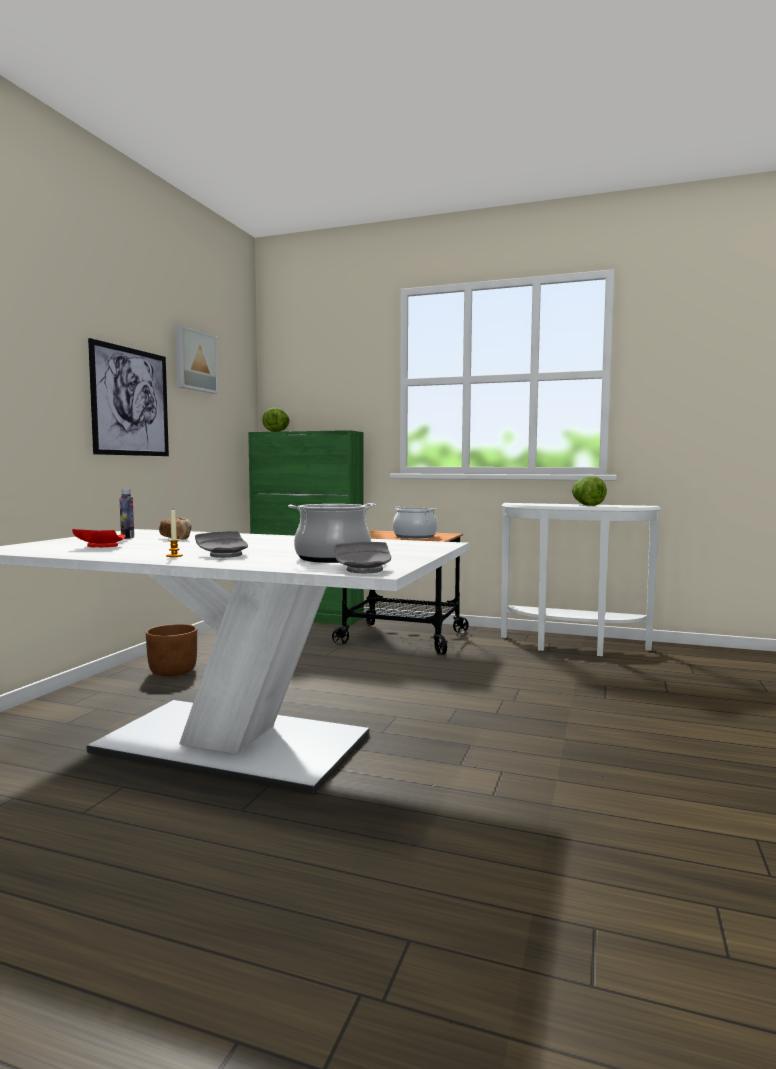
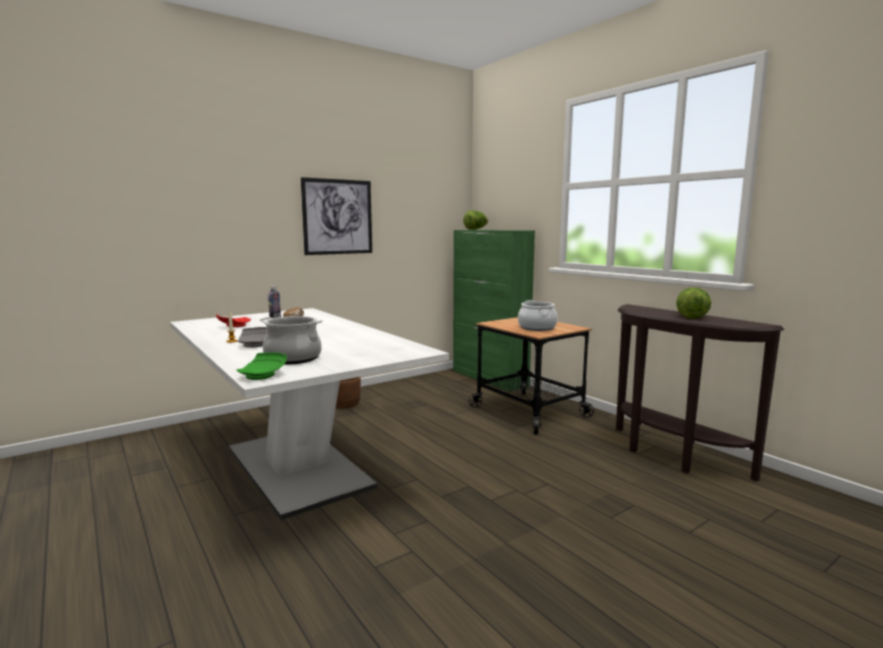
camera: 35 degrees right, 5 degrees up
(194, 361) = (400, 180): picture -> none
(364, 569) = (263, 375): grey plate -> green plate
(572, 647) = (670, 456): white console table -> brown console table

